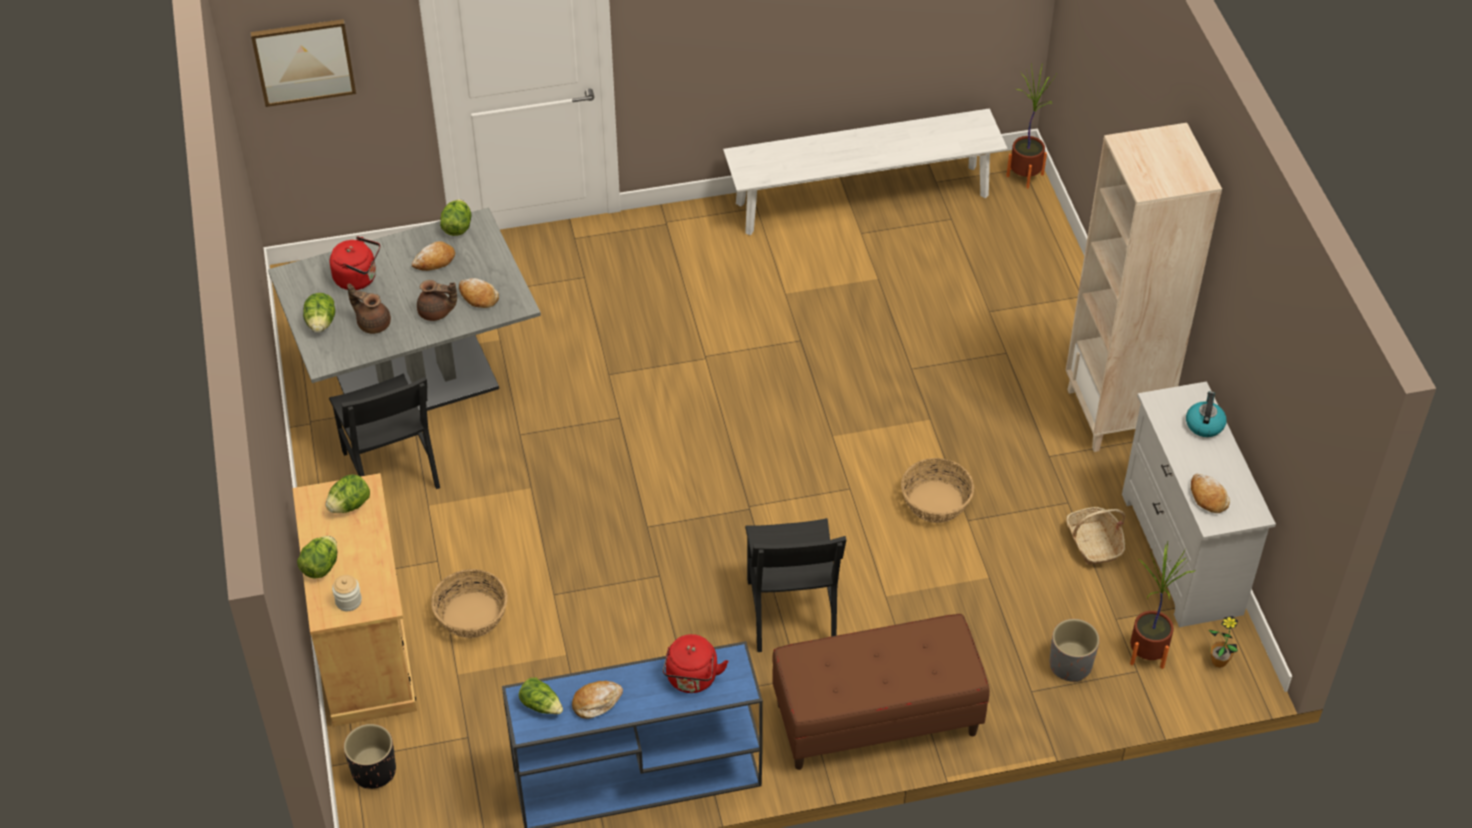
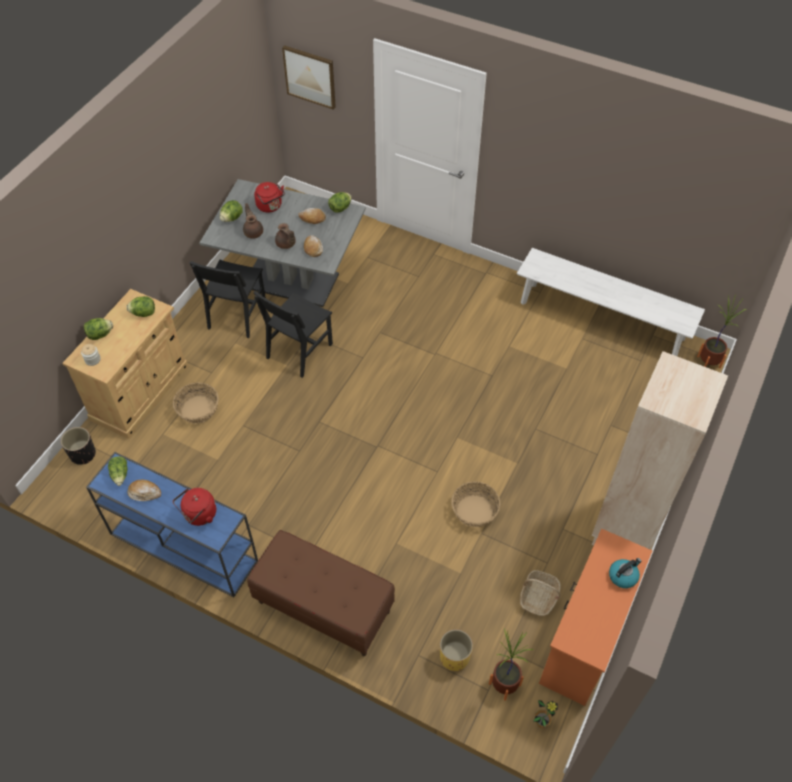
camera: 40 degrees right, 5 degrees up
(790, 611) = (341, 516): black chair -> black chair (299, 351)
(1070, 665) = (454, 657): grey planter -> yellow planter
(1181, 554) = (583, 641): white dresser -> orange dresser
(1208, 497) = (578, 622): bread -> none

